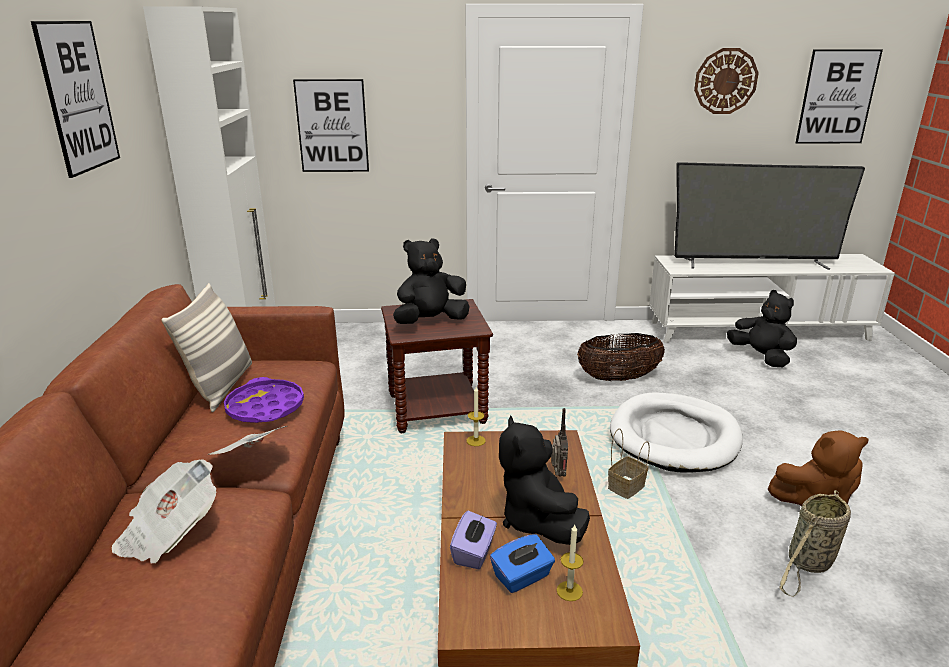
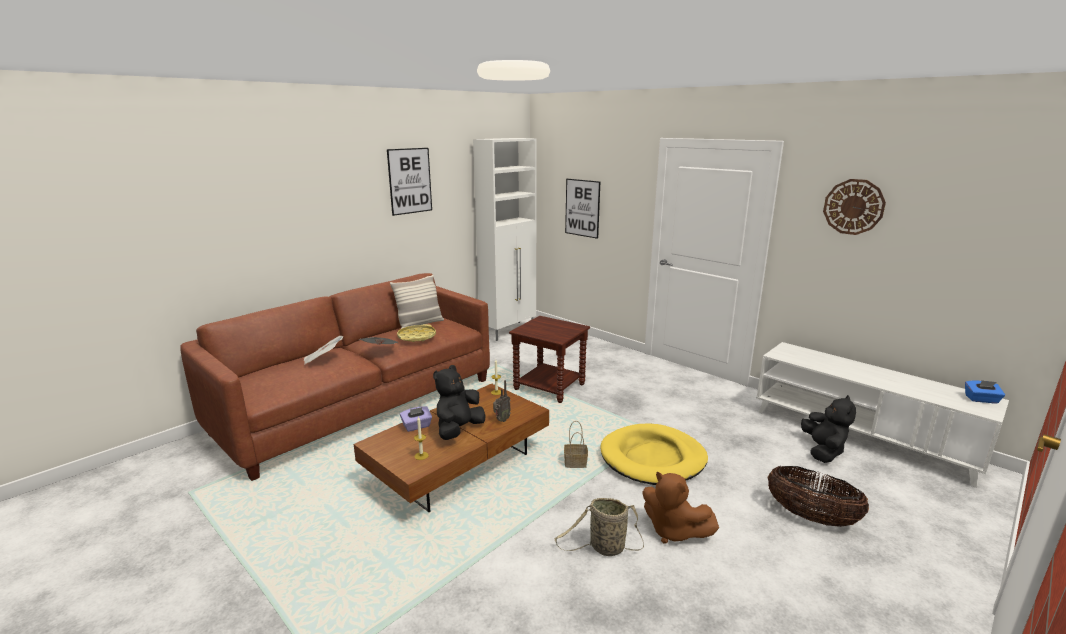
camera: 45 degrees right, 5 degrees down
(265, 408) = (416, 337): purple tray -> yellow tray
(430, 321) = (545, 329): black plush toy -> none
(522, 577) = (416, 442): blue tissue box -> blue tissue box (981, 399)
(618, 378) = (680, 416): basket -> basket (811, 517)
(674, 437) = (653, 458): white dog bed -> yellow dog bed
(754, 263) = (857, 371): television -> none
(837, 97) = (976, 234): picture -> none

